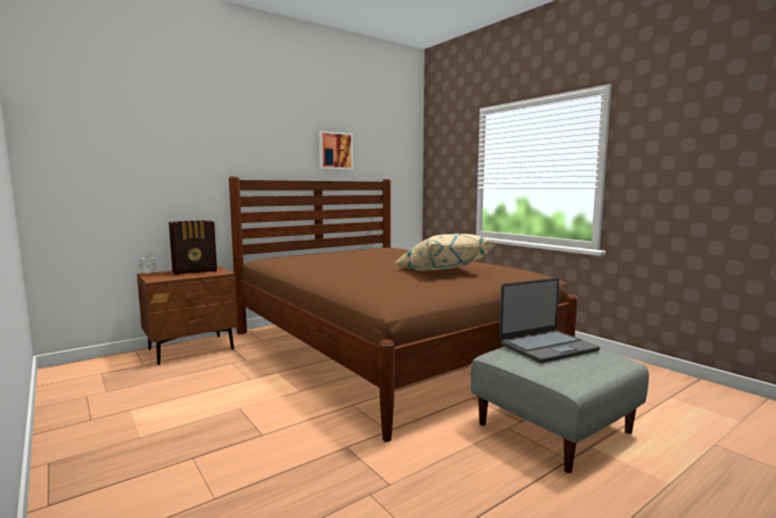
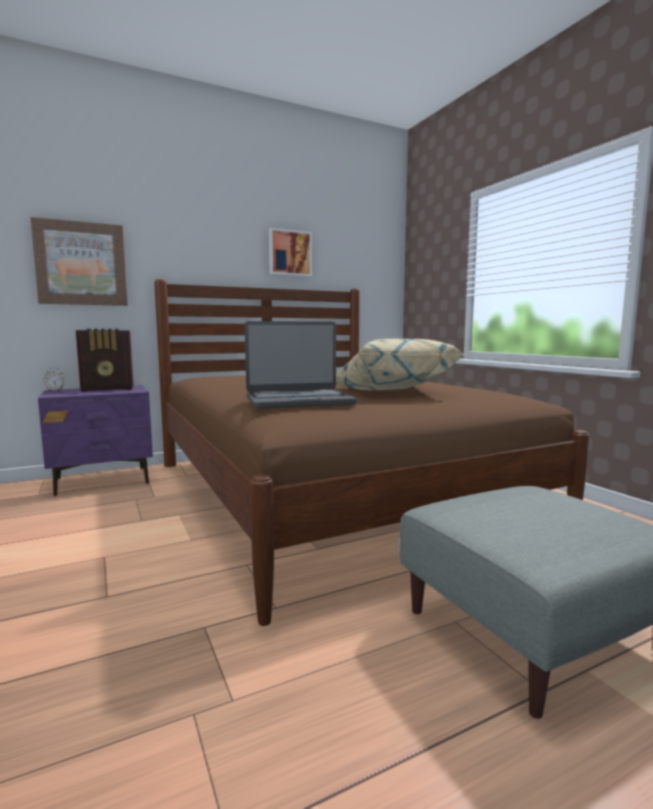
camera: 10 degrees right, 0 degrees up
(167, 164) = (81, 264): none -> picture
(192, 349) = (103, 481): brown nightstand -> purple nightstand
(547, 347) = (524, 502): laptop -> laptop (298, 401)

